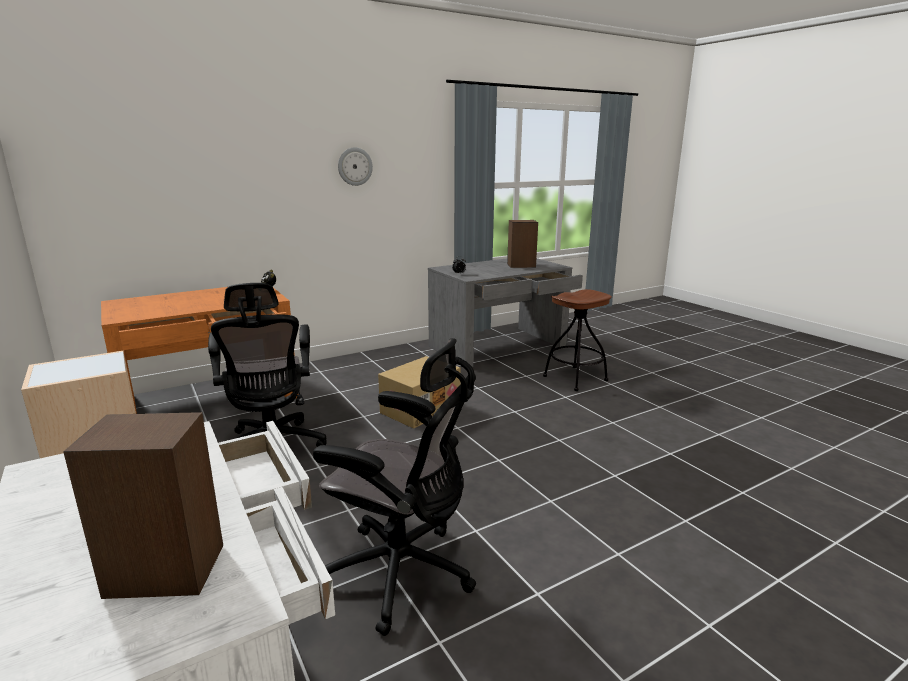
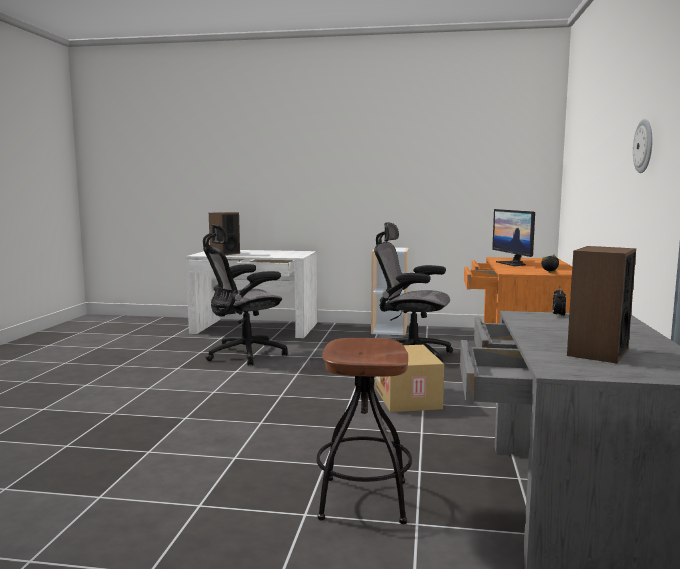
camera: 130 degrees right, 10 degrees down
(187, 306) = (512, 264): none -> monitor

